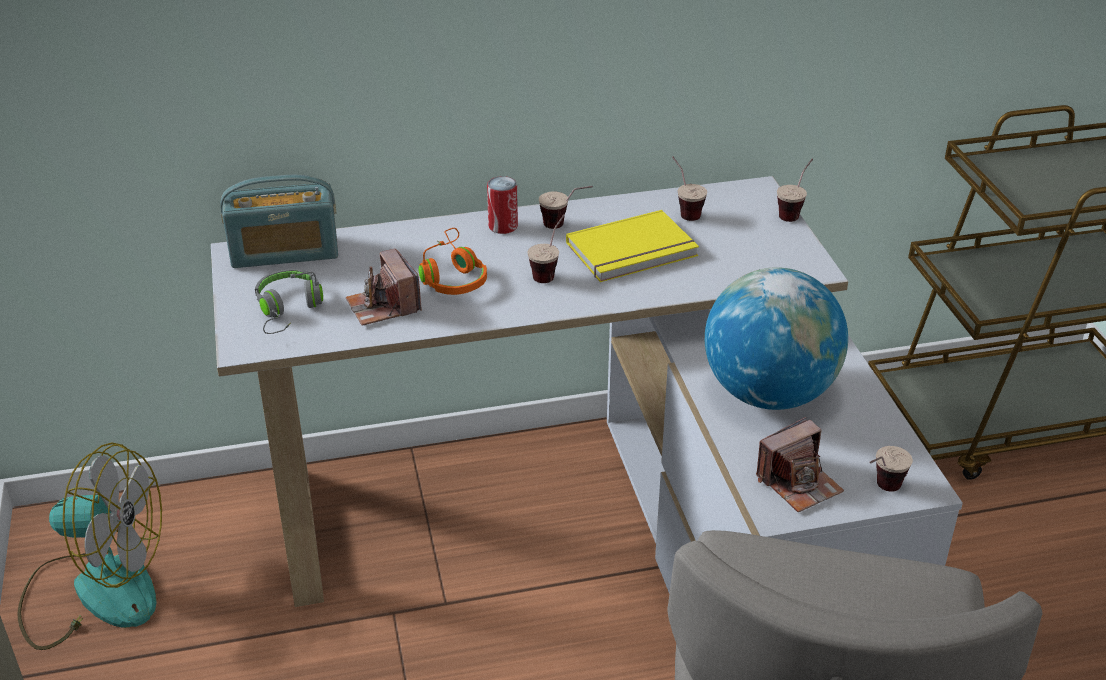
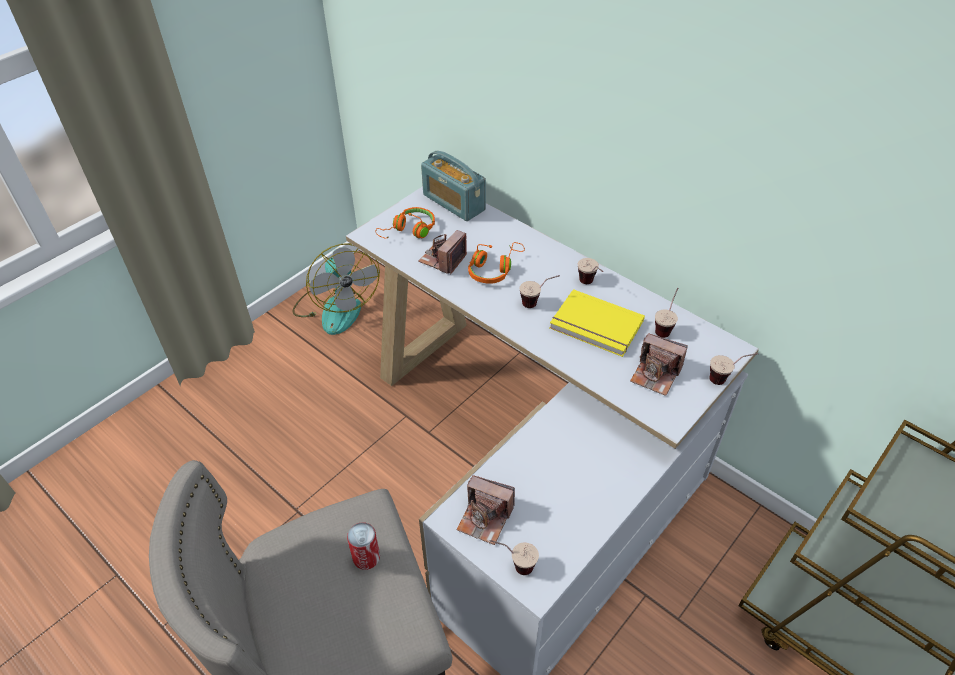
camera: 55 degrees right, 10 degrees up
(288, 309) = (409, 231): grey headphones -> orange headphones
(503, 226) = (561, 262): can -> can (366, 557)
(745, 248) = (655, 374): none -> camera
(768, 393) = (558, 463): globe -> none

